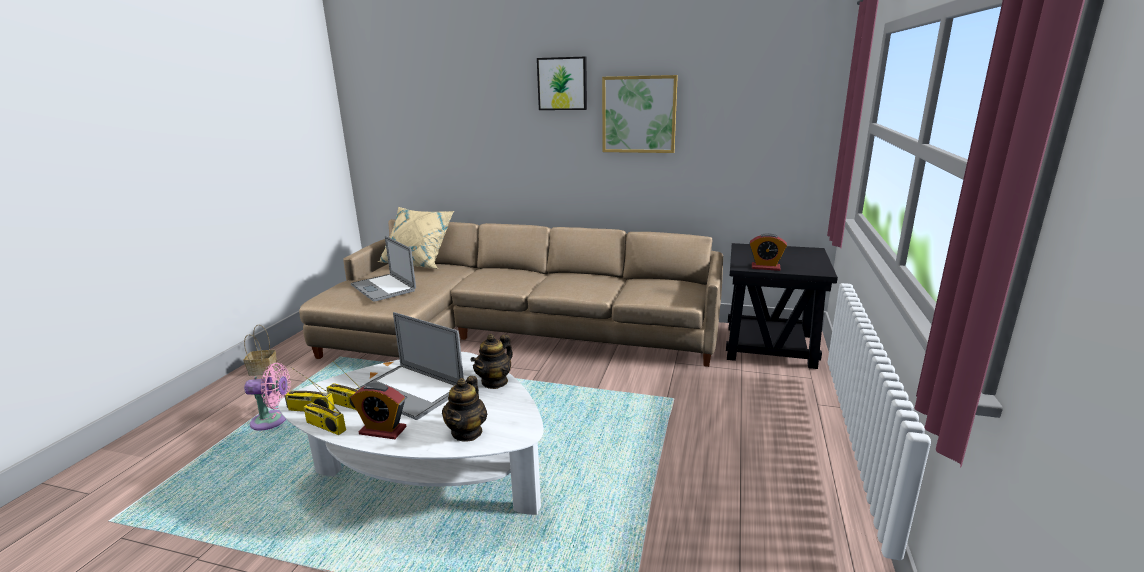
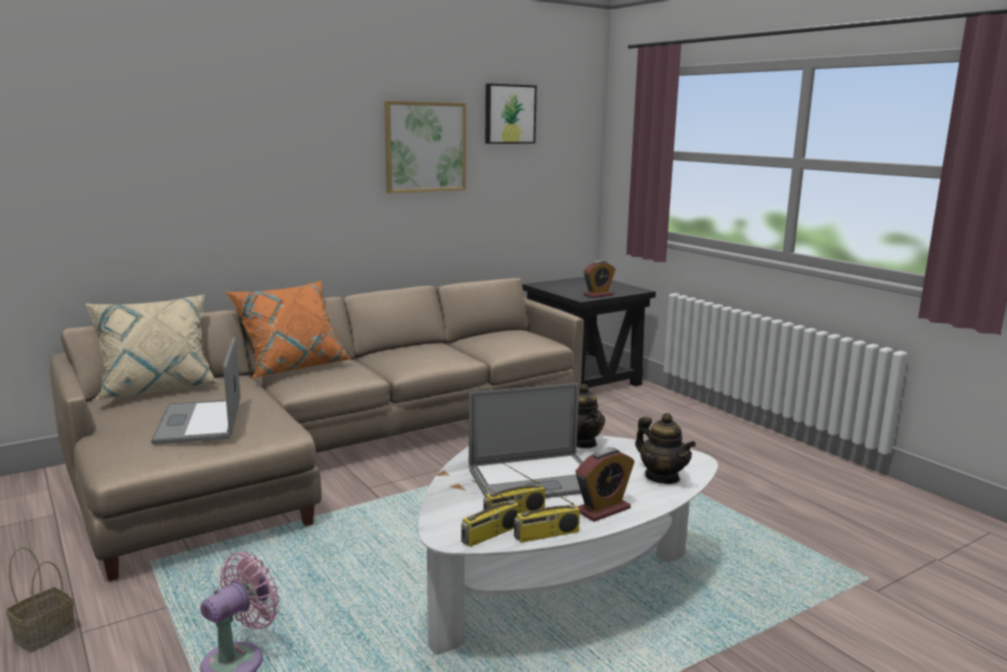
camera: 50 degrees left, 5 degrees down
(383, 288) = (199, 422): laptop -> laptop turned 75 degrees clockwise
(496, 269) = (293, 367): none -> orange pillow
(562, 83) = (334, 107): picture -> picture (509, 114)

